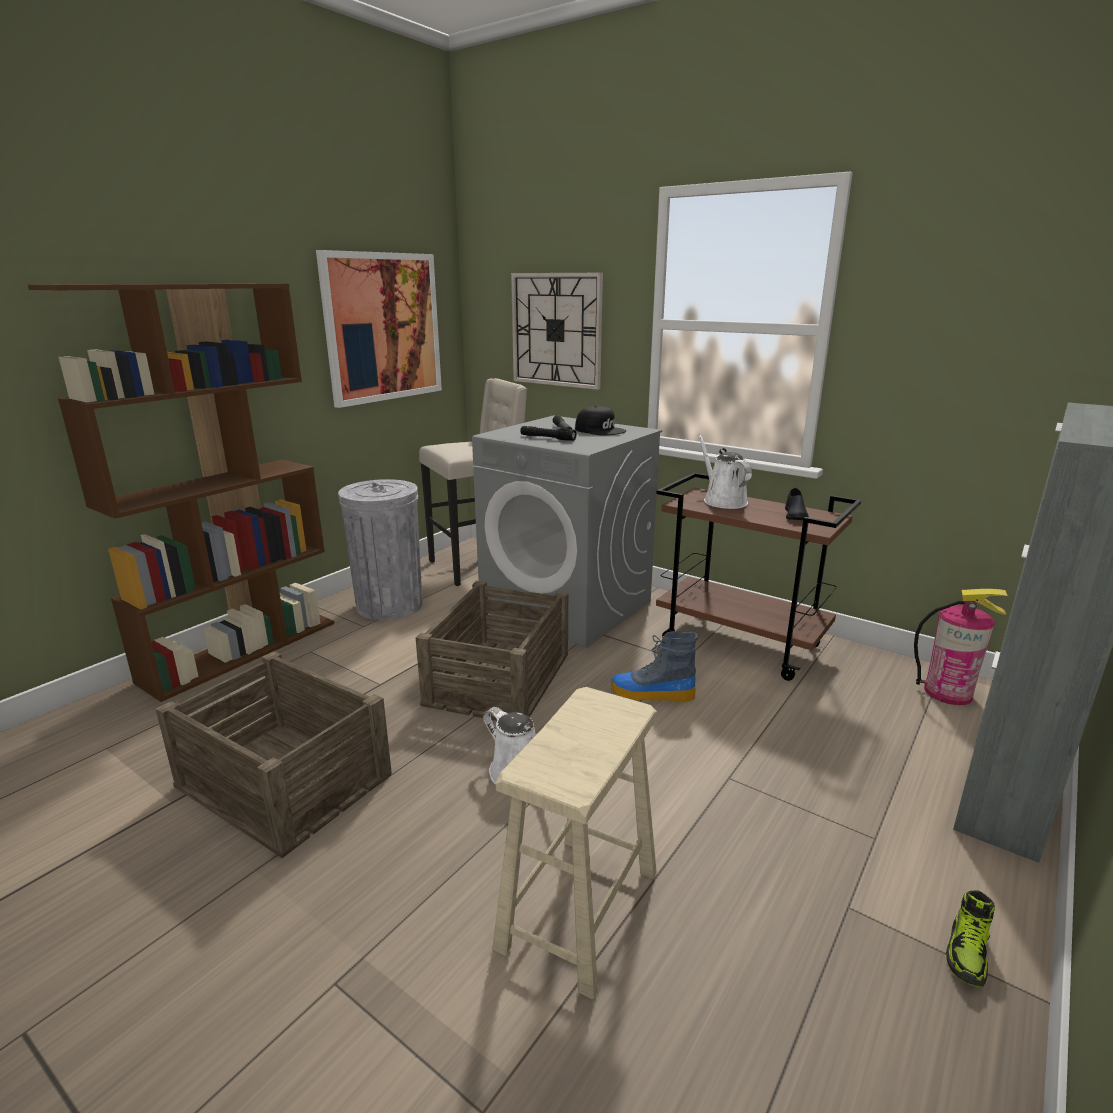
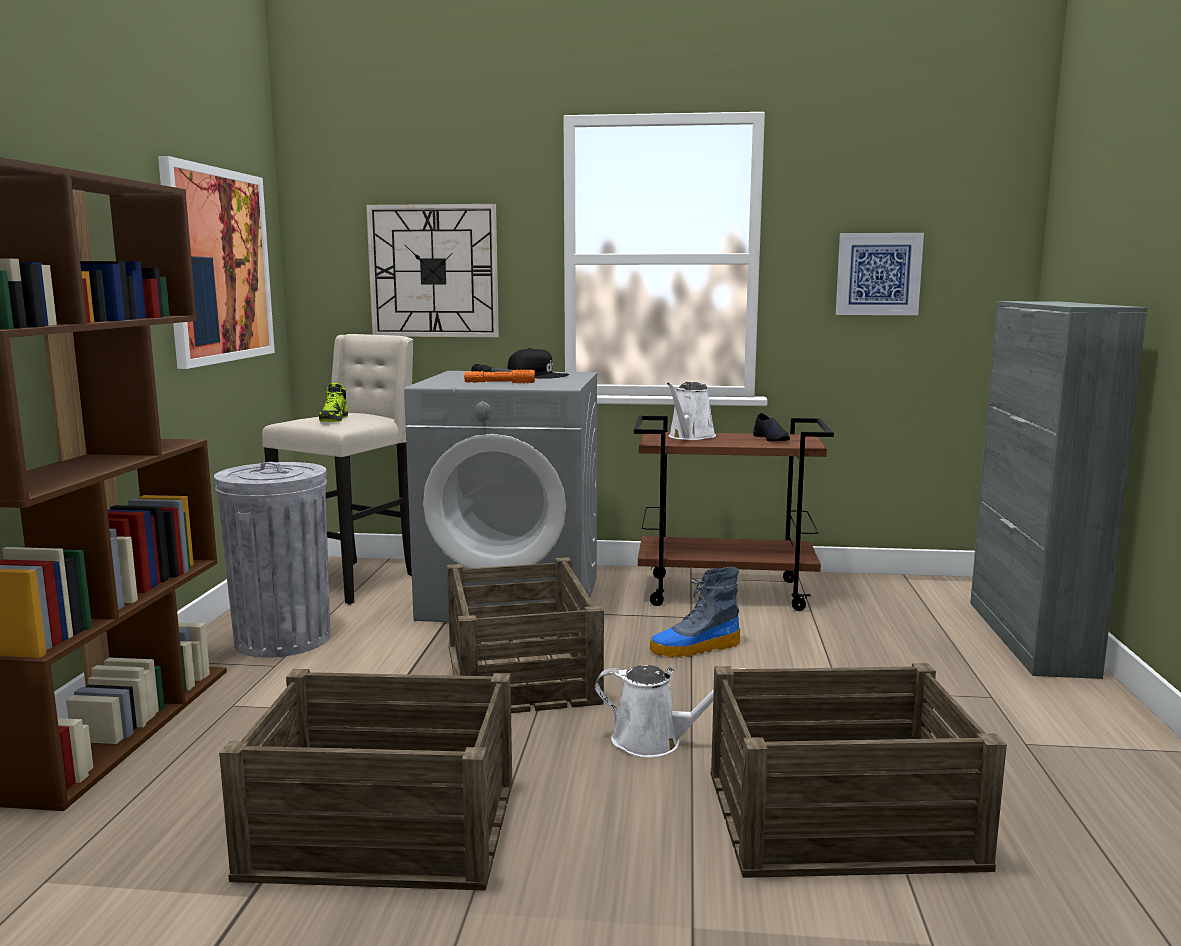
camera: 30 degrees left, 10 degrees down
(547, 438) = (499, 383): black flashlight -> orange flashlight
(578, 908) = (838, 817): beige stool -> crate
(722, 501) = (690, 437): white watering can -> white watering can turned 105 degrees counterclockwise
(948, 692) = (927, 591): fire extinguisher -> none
(959, 353) = (878, 274): none -> picture
(967, 952) = (1123, 742): shoe -> shoe (334, 419)

